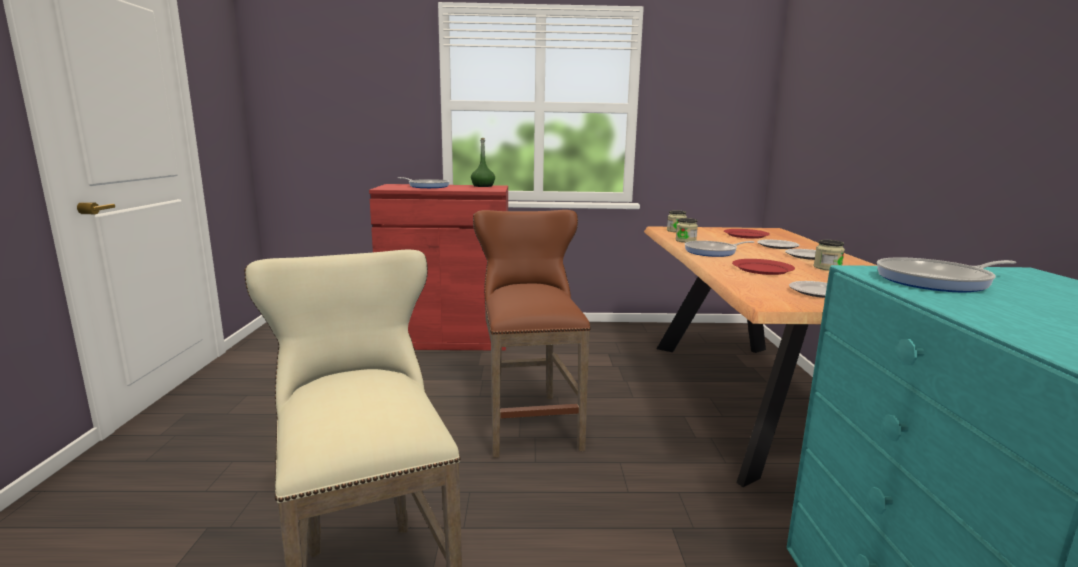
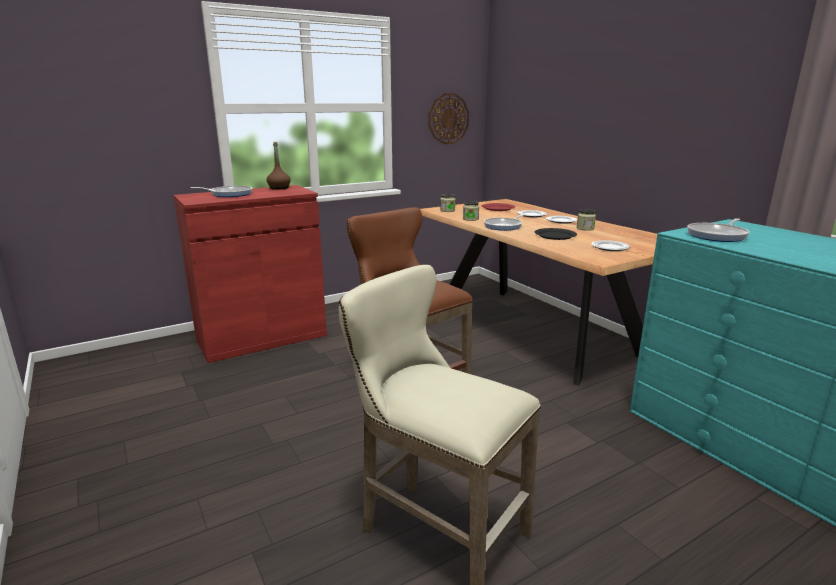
camera: 30 degrees left, 5 degrees up
(483, 186) = (279, 188): green bottle -> brown bottle
(716, 124) = (448, 118): none -> wall clock
(762, 269) = (555, 235): red plate -> black plate

